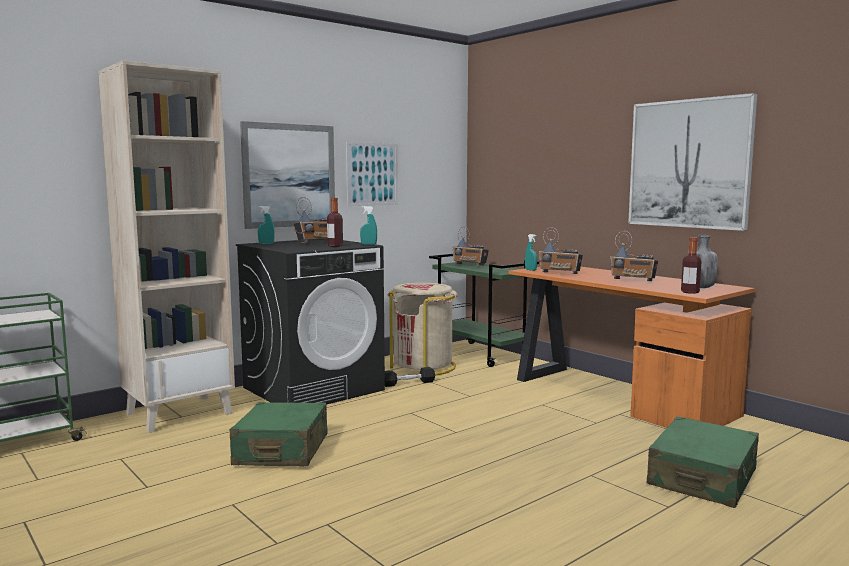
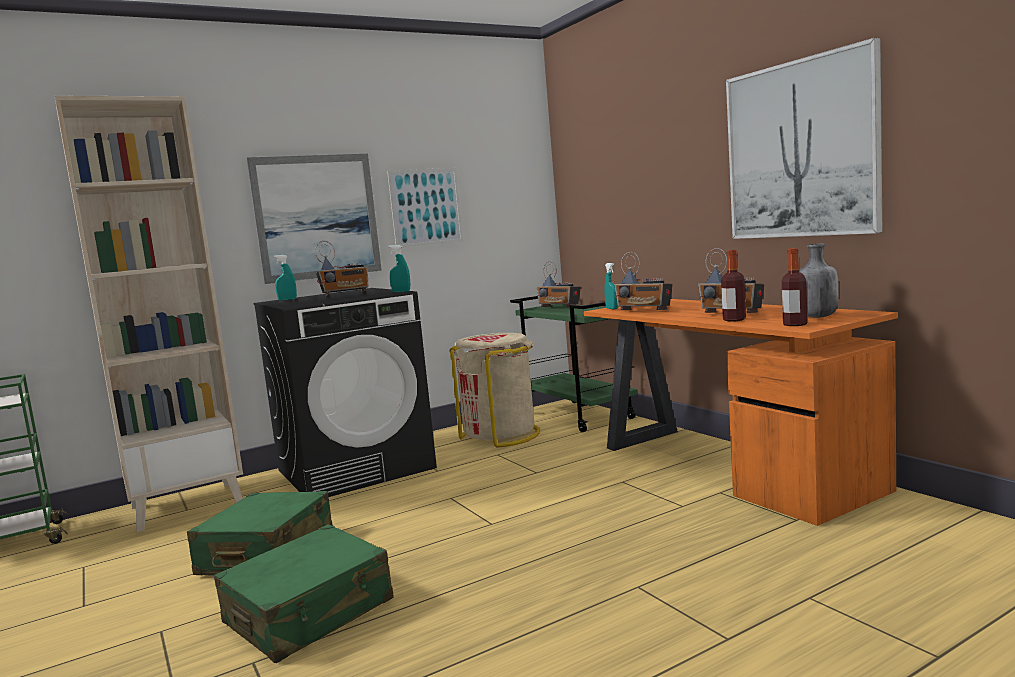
camera: 10 degrees right, 0 degrees up
(335, 246) = (358, 296): bottle -> bottle (734, 320)
(408, 383) = (470, 458): black dumbbell -> none
(702, 478) = (798, 591): green suitcase -> green suitcase (309, 612)

